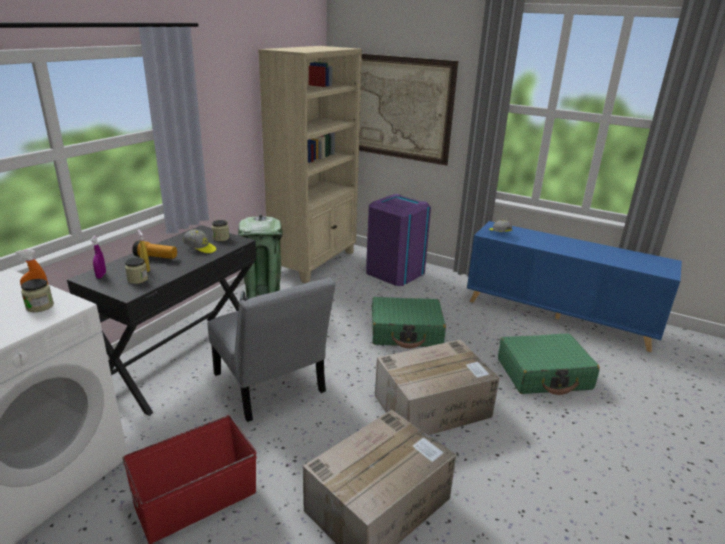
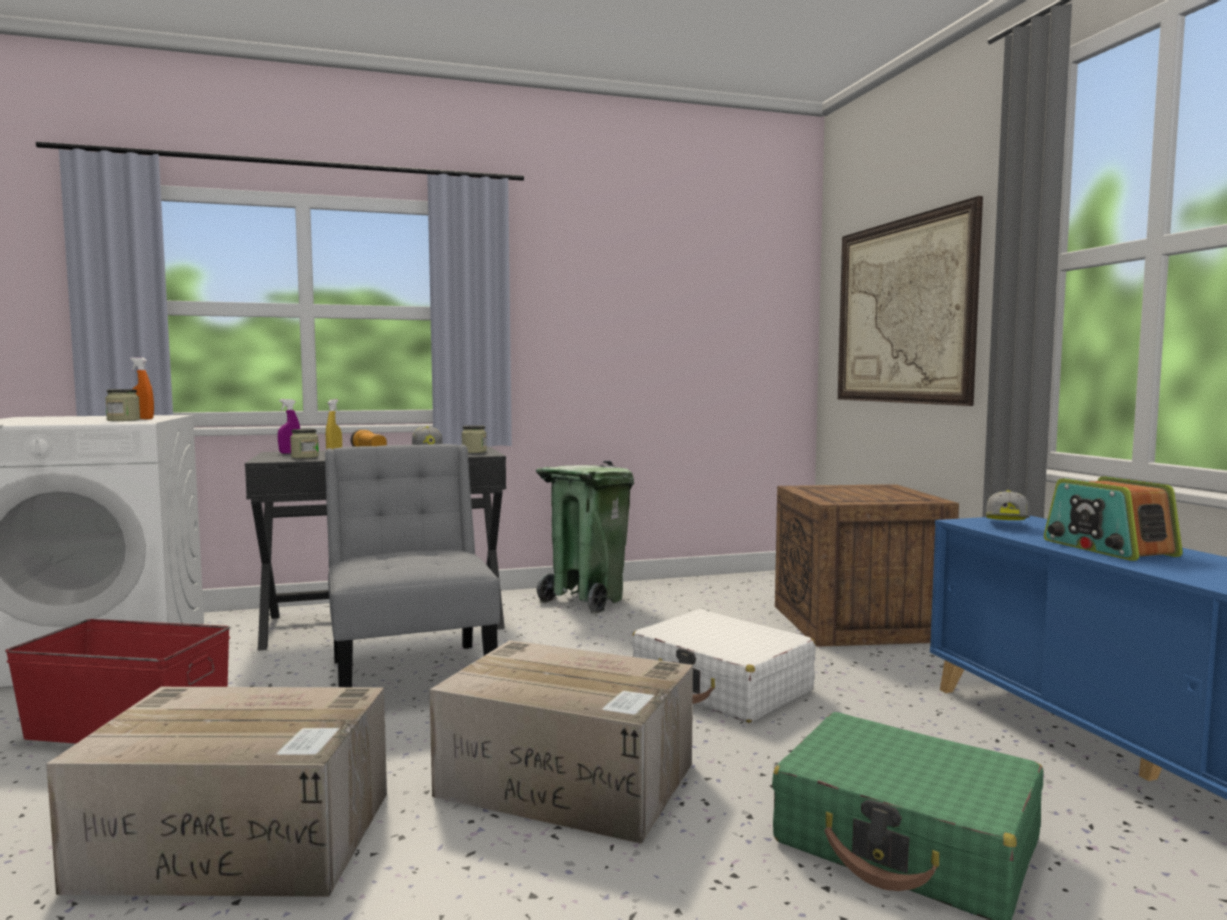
camera: 45 degrees right, 20 degrees down
(271, 387) = (412, 673): grey chair -> grey chair turned 150 degrees clockwise
(315, 262) = (738, 585): beige bookcase -> none
(395, 272) = (854, 622): purple trash can -> crate
(406, 332) = (722, 687): green suitcase -> white suitcase
(549, 243) = (1108, 548): none -> radio

